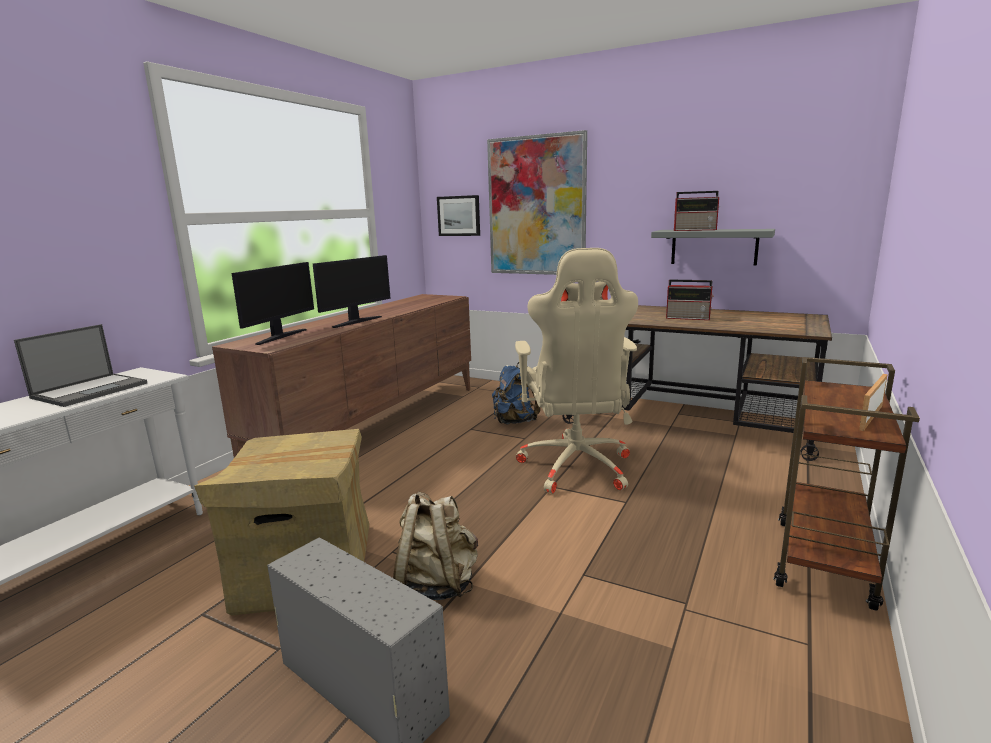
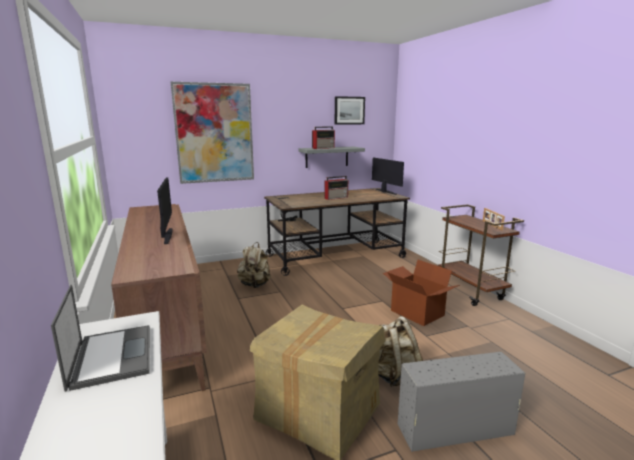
camera: 50 degrees left, 0 degrees up
(280, 336) = (147, 260): monitor -> monitor (385, 192)
(459, 216) = (144, 140): picture -> picture (349, 110)
(514, 422) = (255, 285): blue backpack -> beige backpack
(574, 462) = (328, 293): beige office chair -> none
(639, 541) = (416, 313): none -> cardboard box

